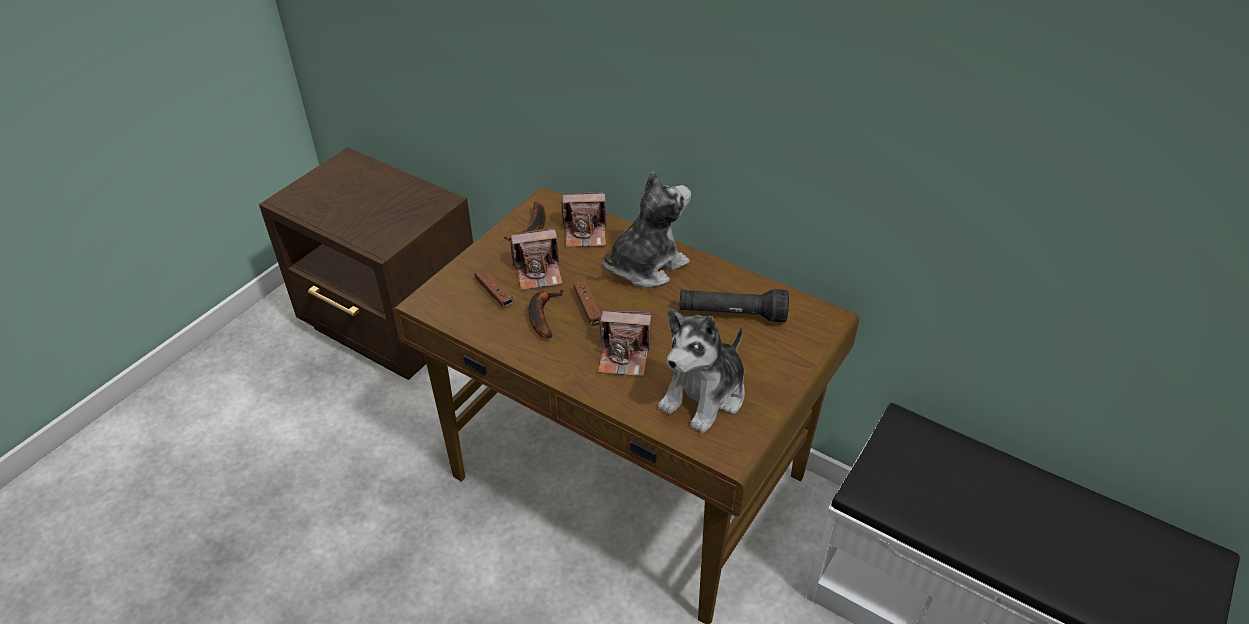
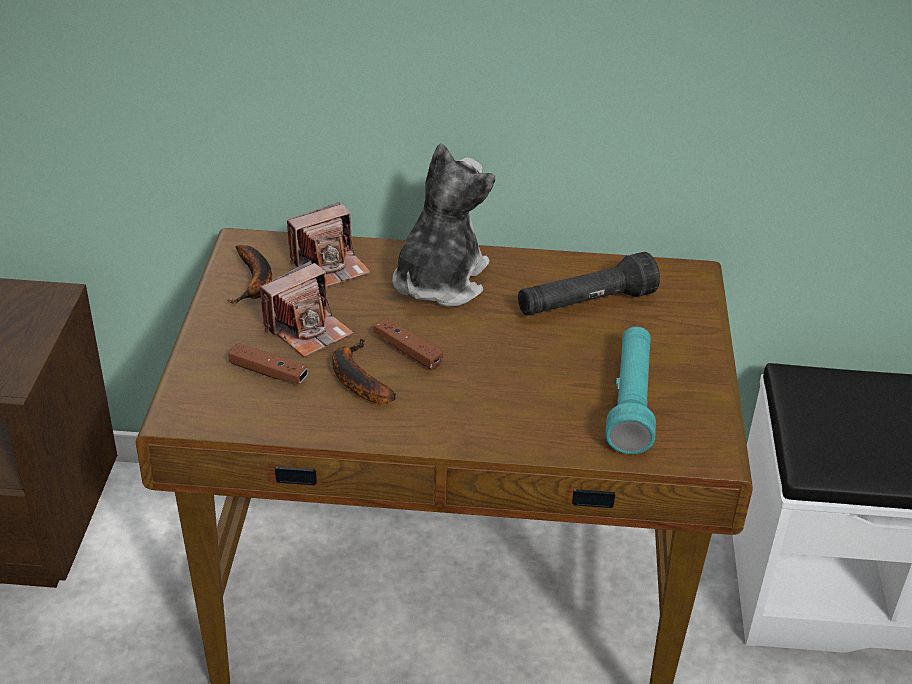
camera: 30 degrees left, 5 degrees down
(624, 356) = (500, 392): camera -> none
(705, 395) = (630, 402): plush toy -> turquoise flashlight

